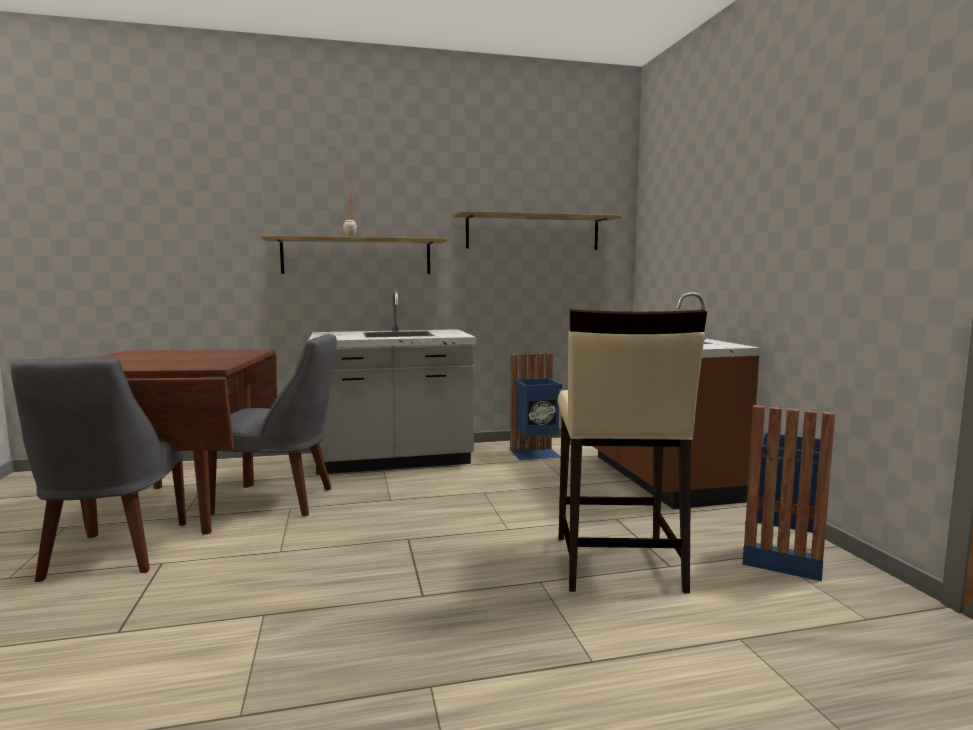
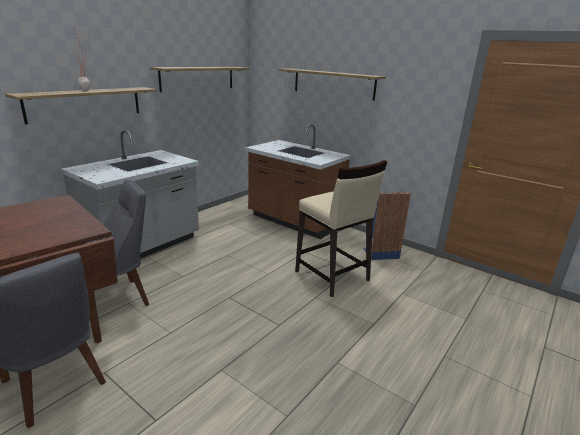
camera: 40 degrees left, 15 degrees up
(536, 454) = (220, 220): blue trash can -> none
(736, 216) = (333, 83): none -> shelf

